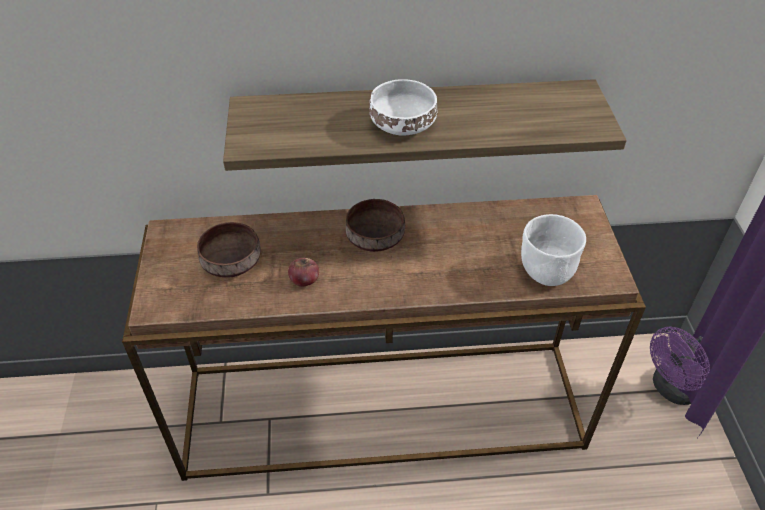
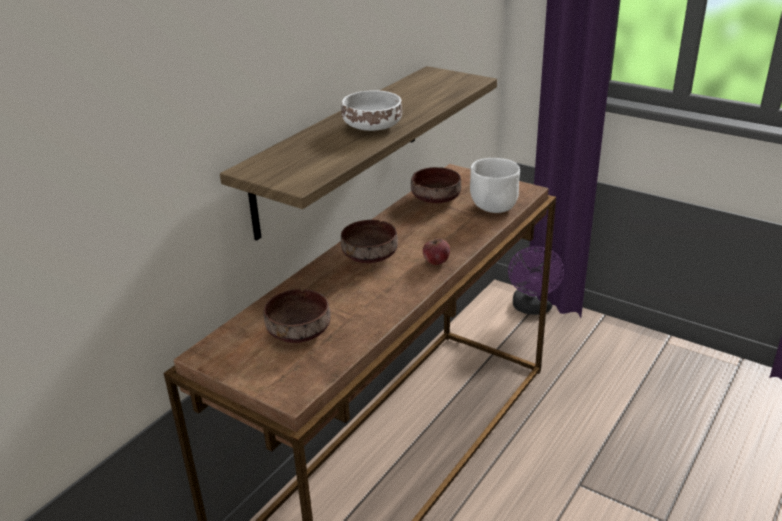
camera: 50 degrees left, 15 degrees down
(304, 280) = (370, 303): apple -> apple (436, 262)
(518, 224) = (437, 198): none -> brown bowl

